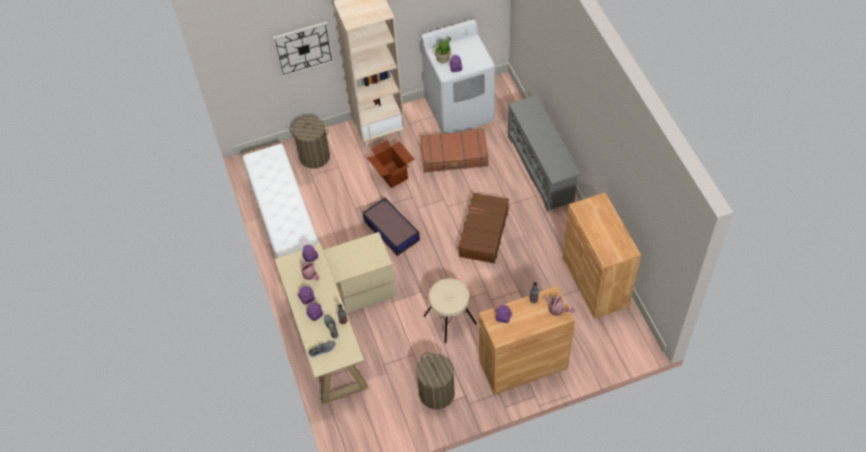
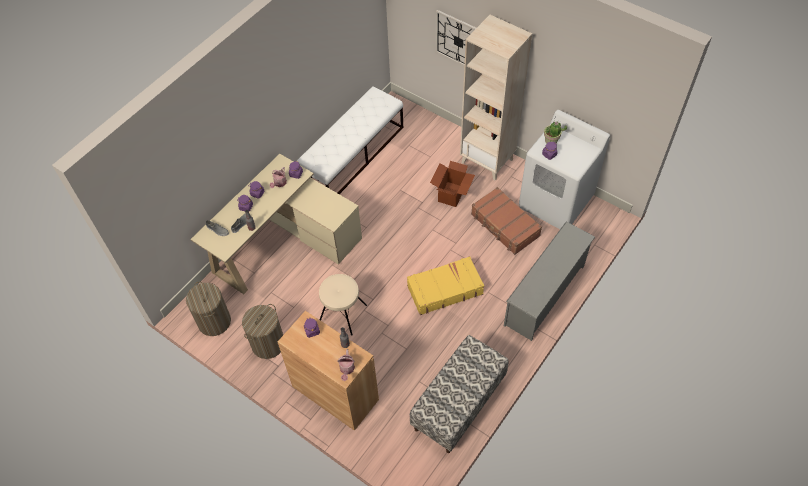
camera: 55 degrees right, 0 degrees up
(314, 156) = (427, 136): laundry basket -> laundry basket (214, 321)
(391, 230) = (398, 225): storage box -> none
(483, 232) = (444, 289): brown suitcase -> yellow suitcase
(595, 282) = (458, 404): brown cabinet -> bench

